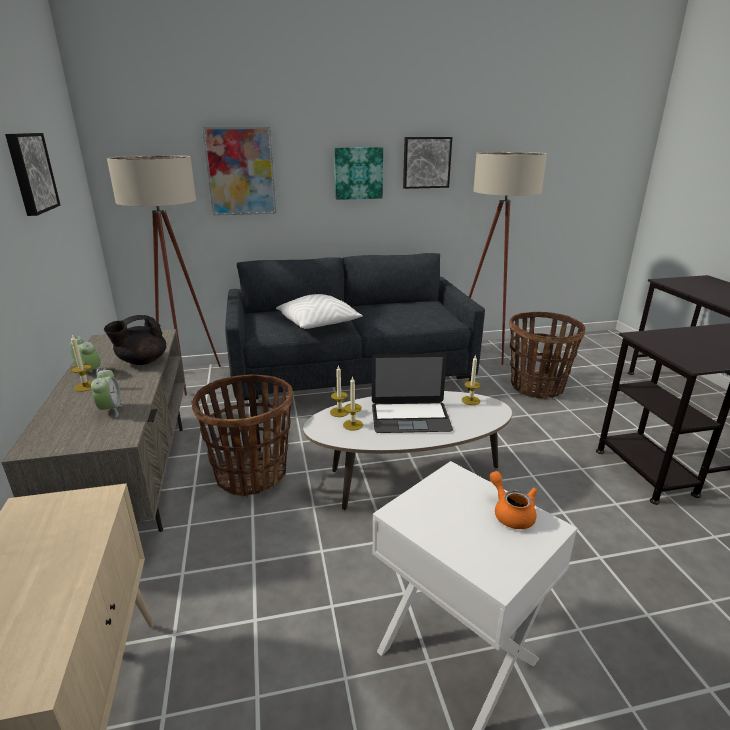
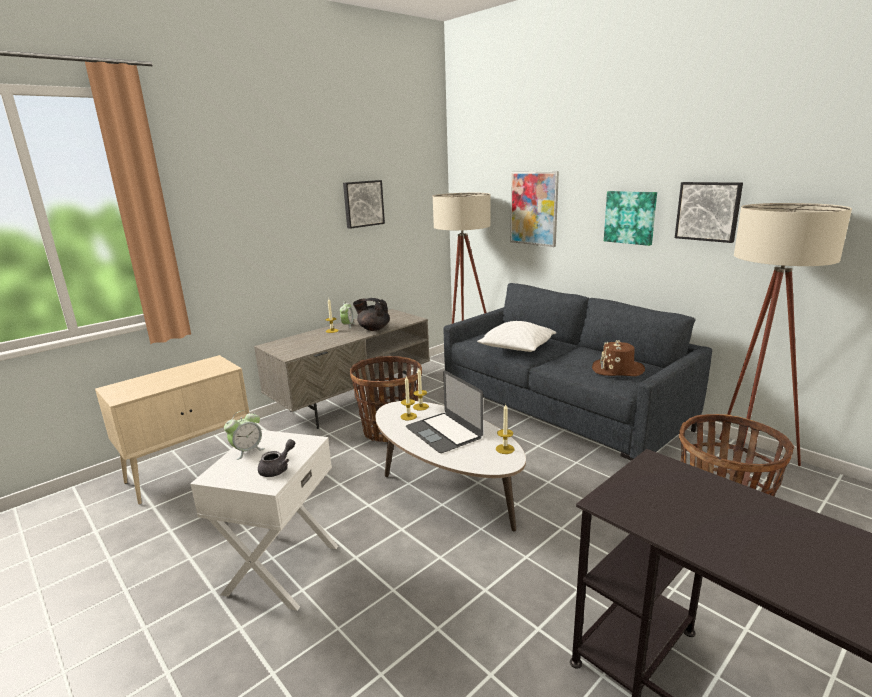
camera: 60 degrees right, 5 degrees down
(111, 410) = (313, 344): alarm clock -> alarm clock (247, 451)
(420, 311) = (617, 369): none -> brown hat
(511, 513) = (278, 469): orange teapot -> grey teapot

